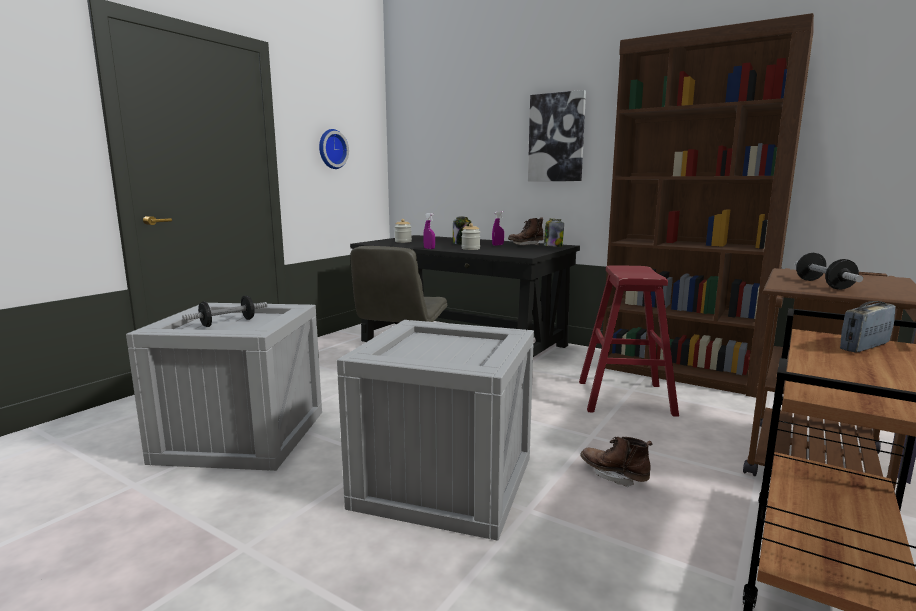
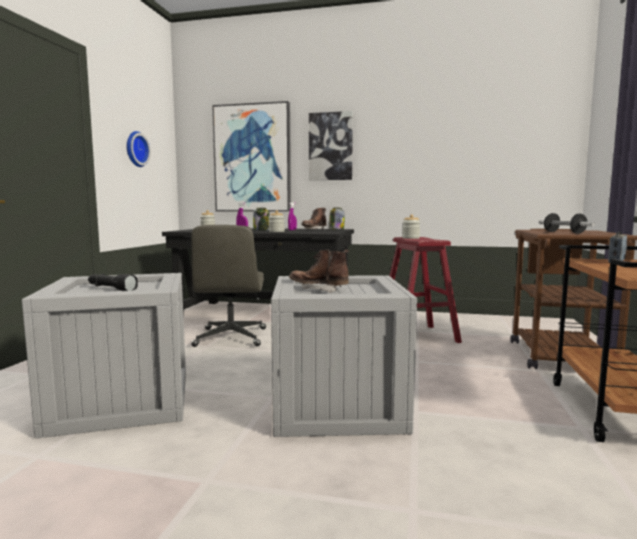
camera: 20 degrees left, 5 degrees down
(228, 323) = (111, 289): dumbbell -> black flashlight
(466, 154) = (252, 158): none -> picture
(614, 475) = (453, 382): brown boot -> brown boot (319, 289)
(623, 269) = (410, 238): none -> jar
(681, 372) = (440, 317): brown bookcase -> none

